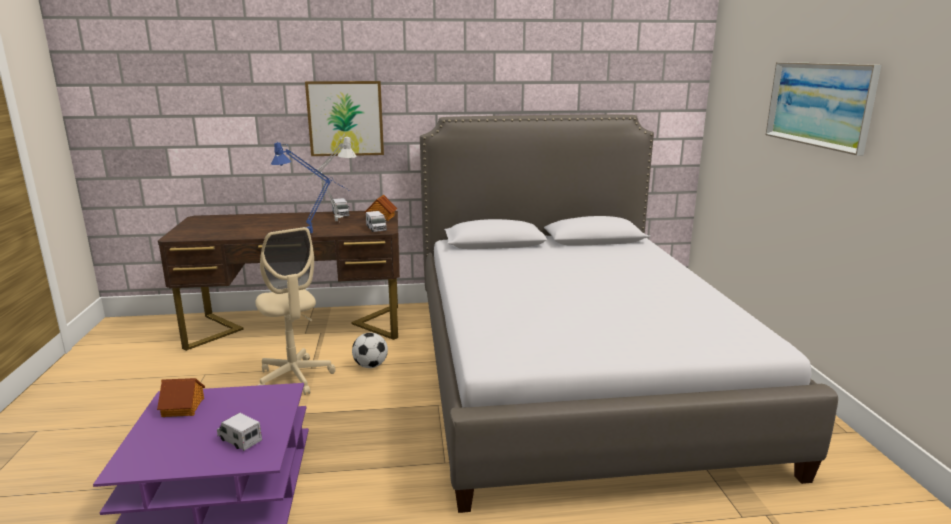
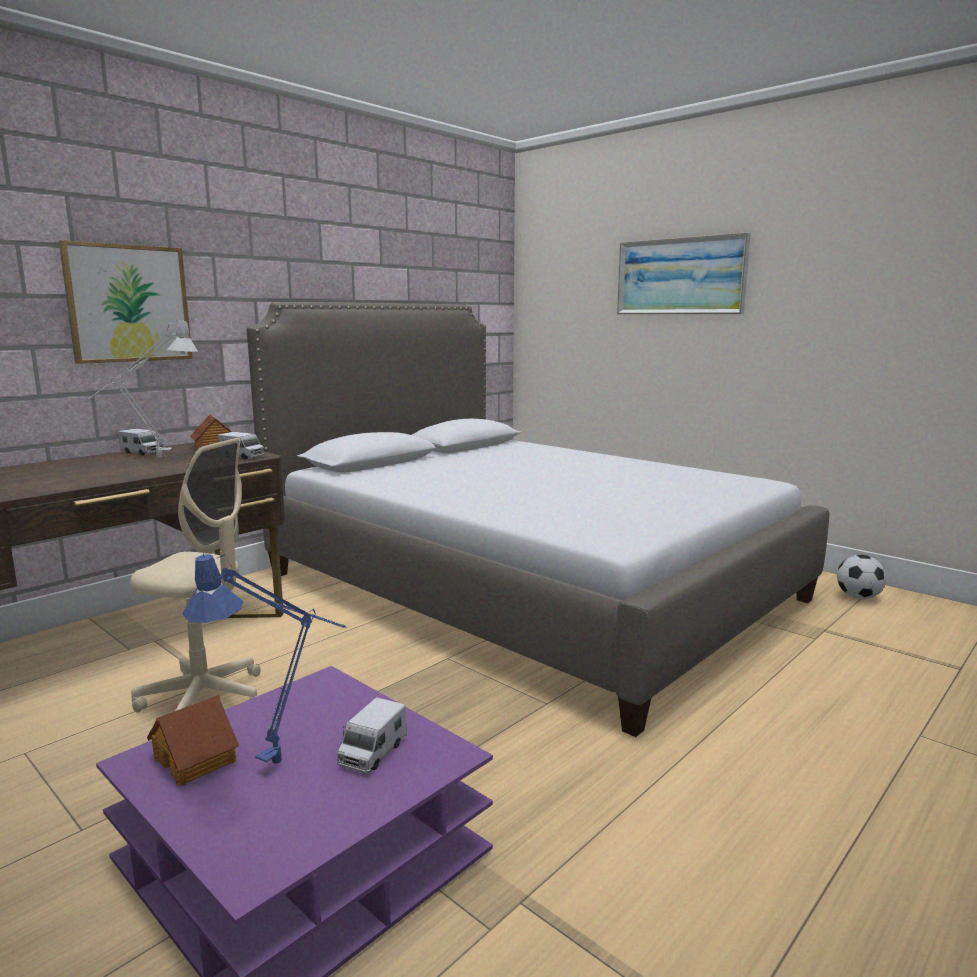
camera: 40 degrees left, 5 degrees down
(239, 440) = (372, 753): toy truck -> toy truck turned 60 degrees counterclockwise
(316, 233) = (162, 472): blue table lamp -> blue table lamp (286, 758)
(370, 366) = (297, 651): football -> football (858, 597)

